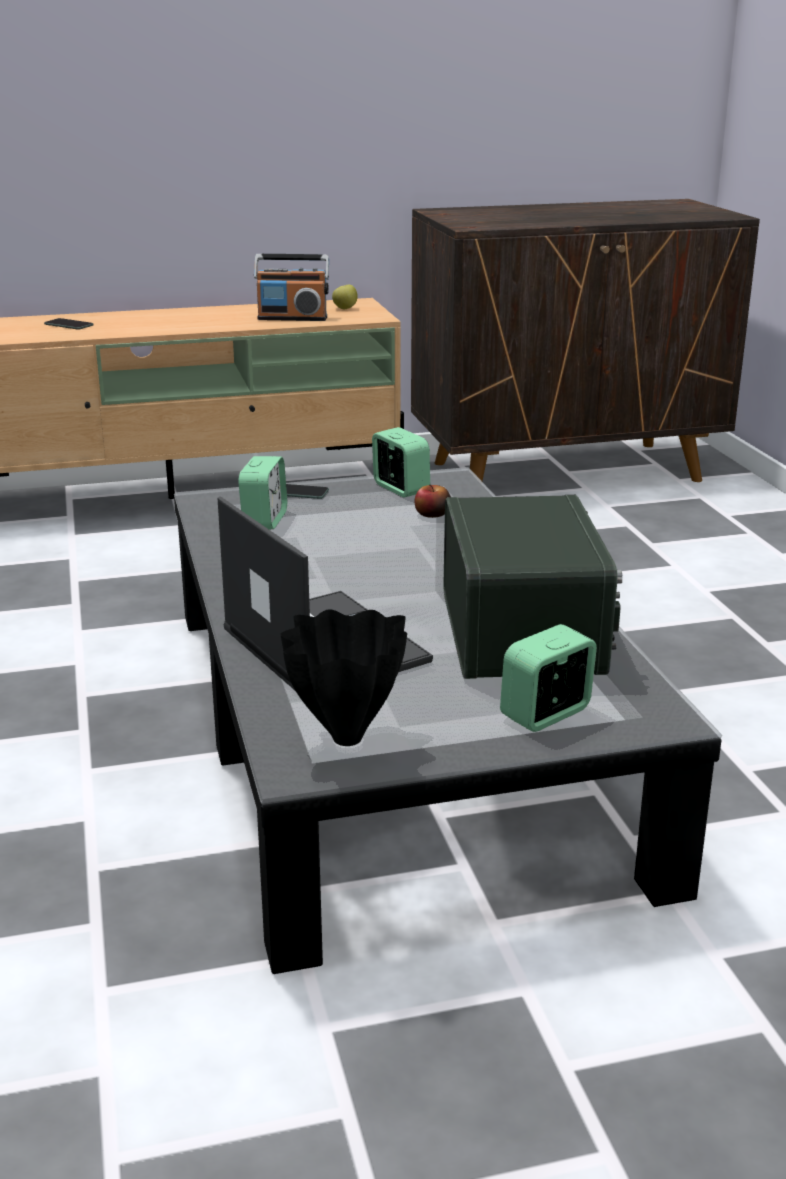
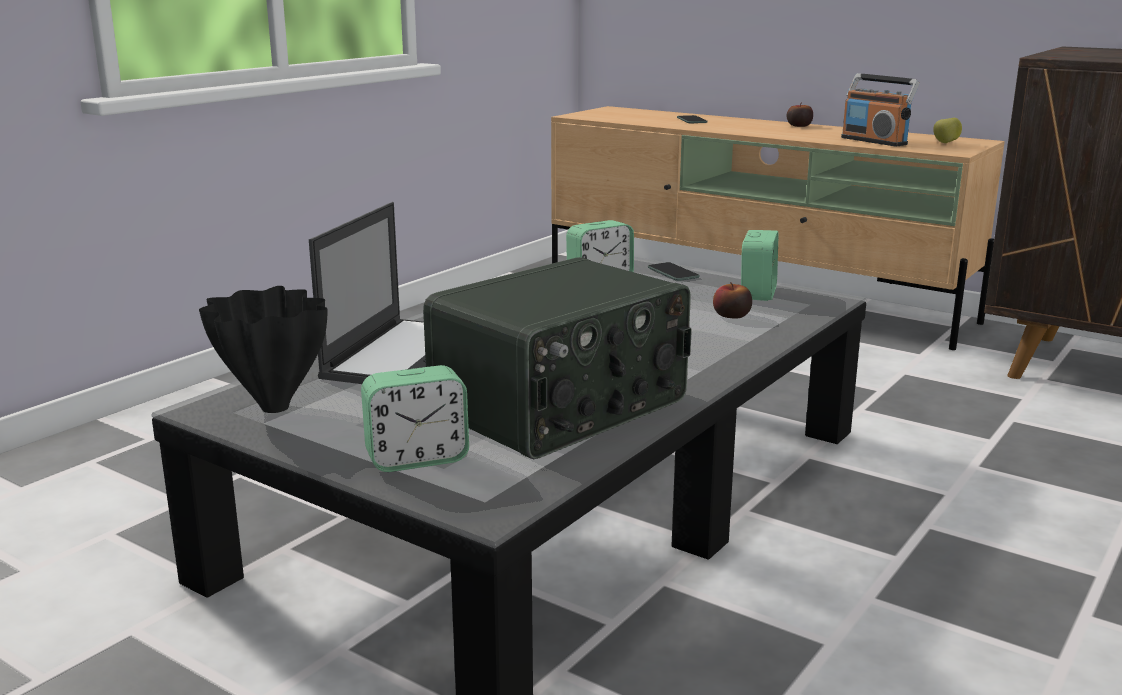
camera: 50 degrees right, 5 degrees down
(184, 312) = (799, 126): none -> apple
(546, 714) = (417, 459): alarm clock -> alarm clock turned 150 degrees clockwise

